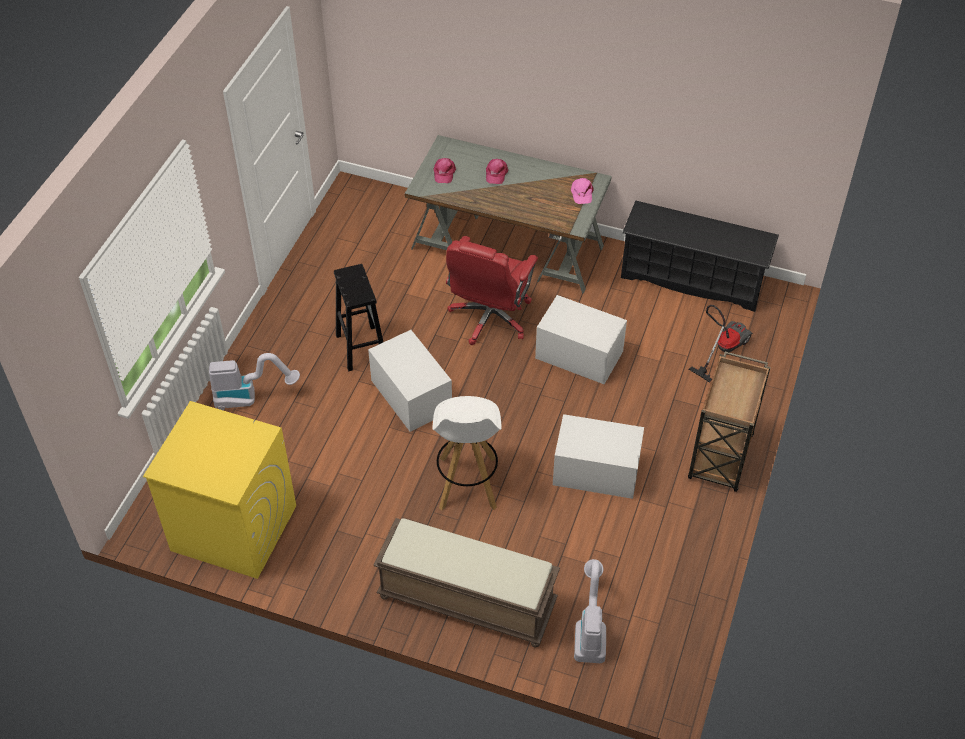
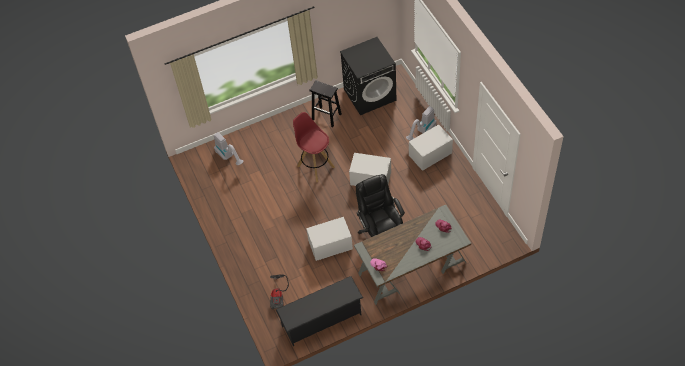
camera: 140 degrees right, 5 degrees up
(233, 528) = (370, 94): yellow washing machine -> black washing machine
(360, 347) = (411, 179): black stool -> black stool (327, 117)
(465, 601) = (275, 133): brown bench -> none
(467, 483) = (315, 166): white stool -> red stool
(490, 317) = (380, 231): red office chair -> black office chair
(596, 471) = (277, 206): white storage box -> white storage box (430, 154)
(720, 458) = (238, 247): brown cart -> none

